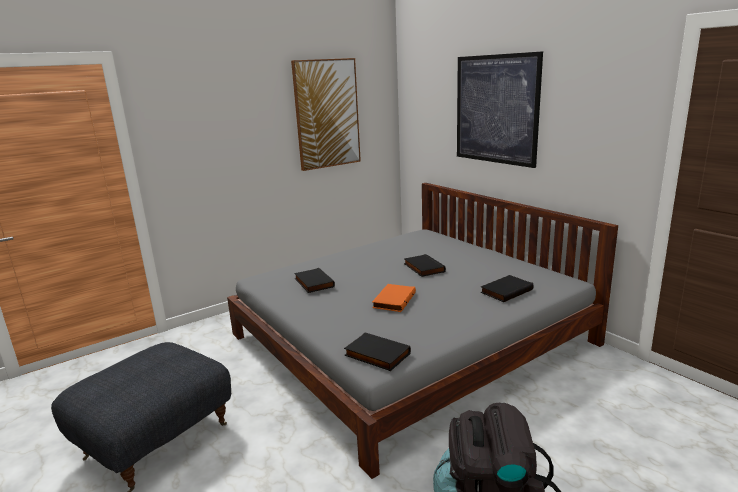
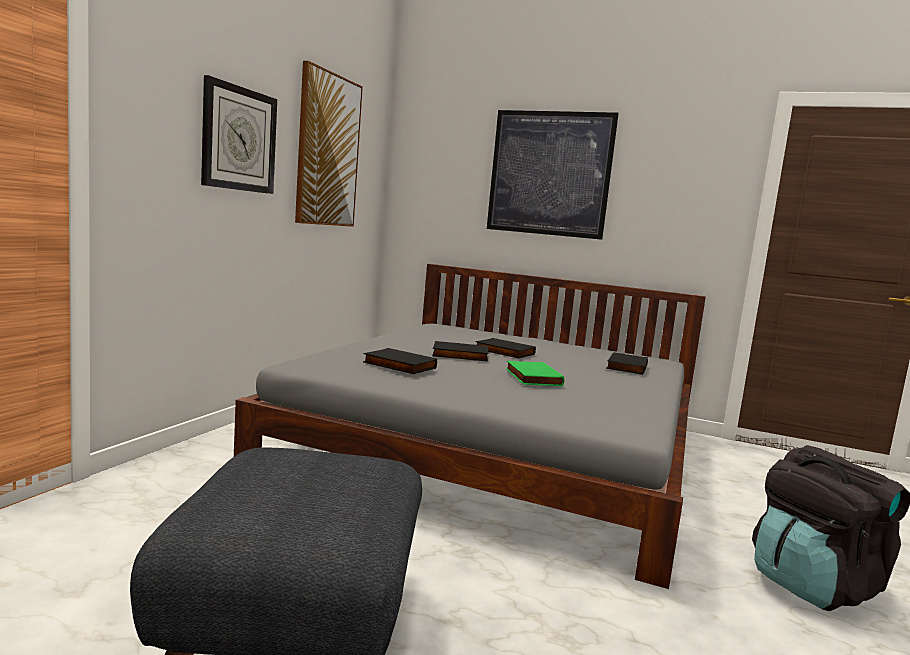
camera: 35 degrees left, 10 degrees down
(241, 130) = (239, 139): none -> wall clock
(376, 355) = (617, 423): black book -> black book (459, 355)
(393, 300) = (531, 377): orange book -> green book

